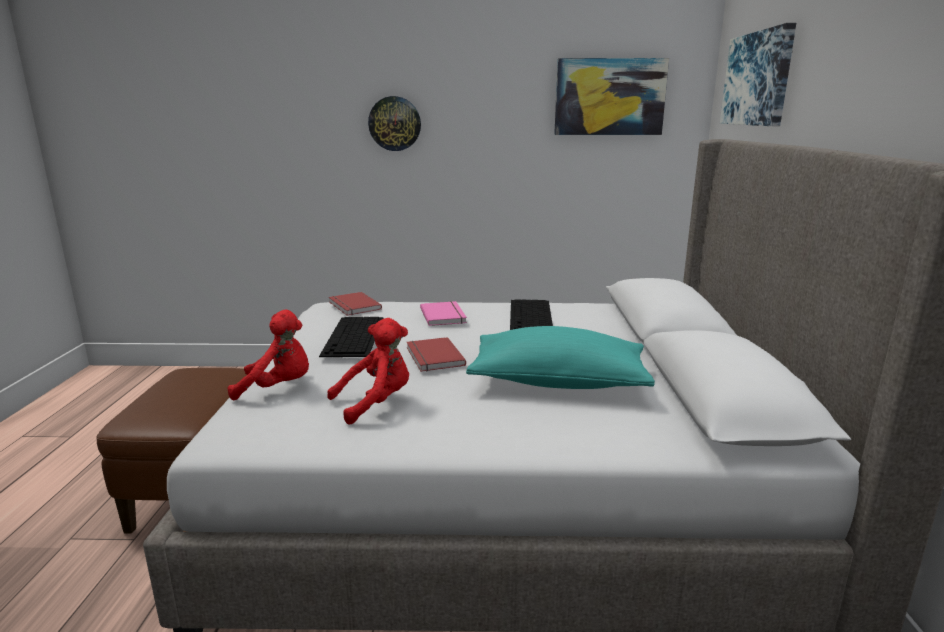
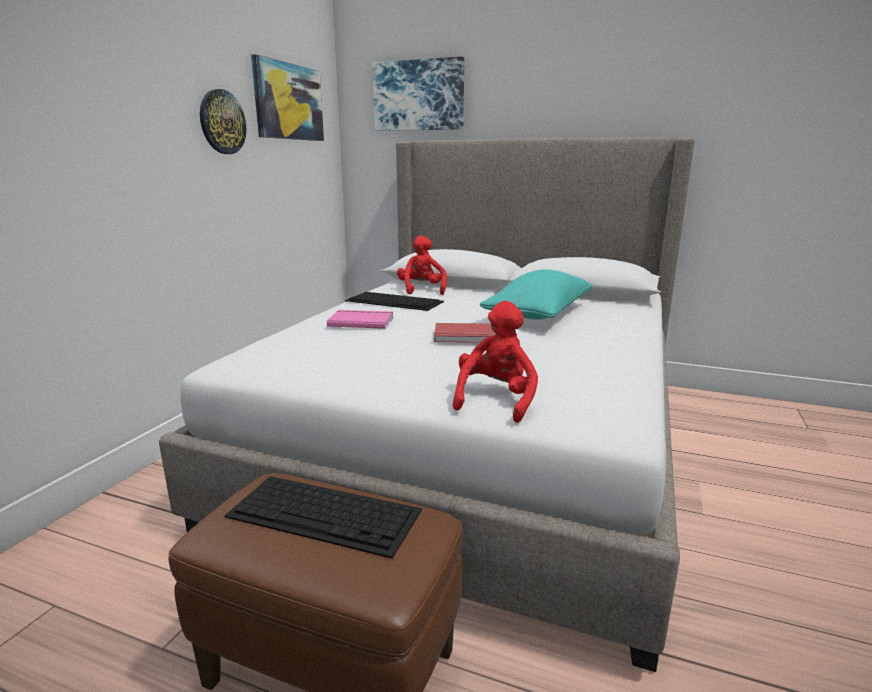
camera: 70 degrees left, 0 degrees up
(353, 306) = (272, 349): red book -> none
(354, 336) = (385, 354): keyboard -> keyboard (326, 513)
(376, 403) = (554, 363): red plush toy -> red plush toy (421, 290)
(394, 123) = (106, 112): wall clock -> wall clock (222, 122)

